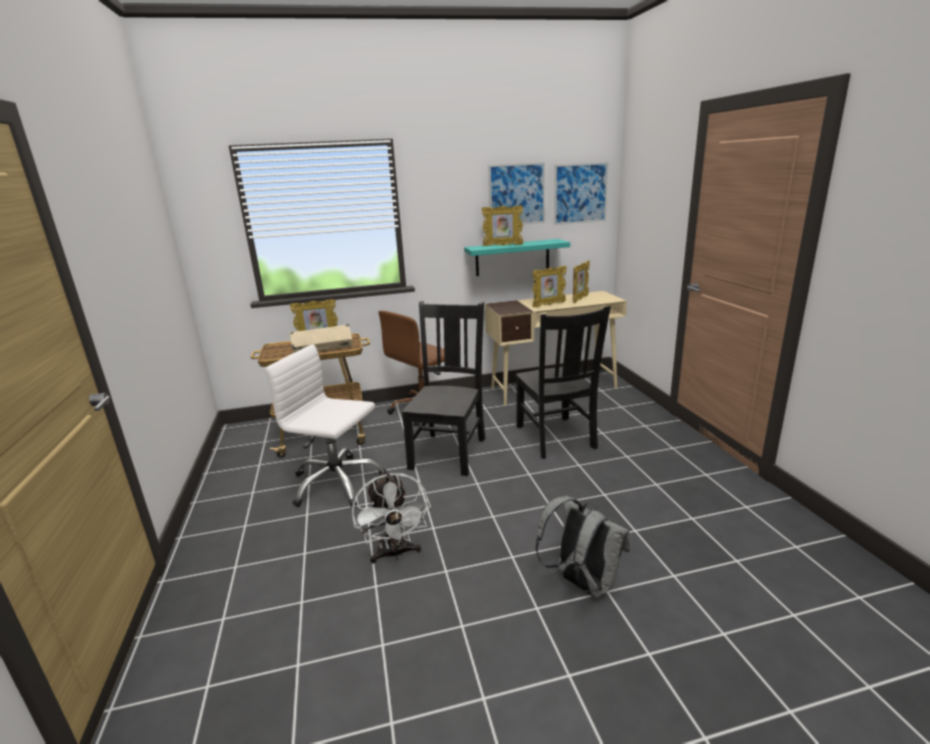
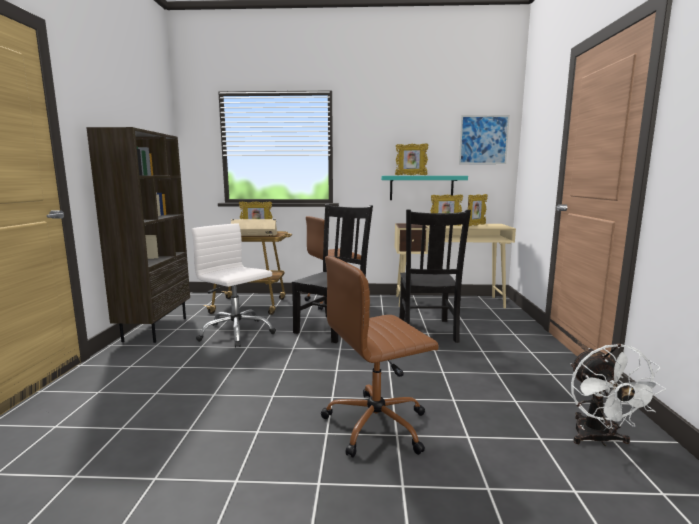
camera: 15 degrees right, 10 degrees down
(223, 498) = (155, 329): none -> brown bookcase
(395, 553) = (243, 379): white fan -> white fan (599, 440)
(517, 194) = (427, 137): picture -> none
(581, 583) = (378, 425): grey backpack -> brown office chair

